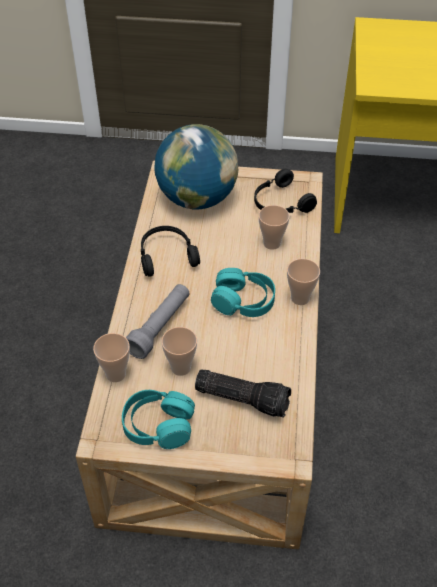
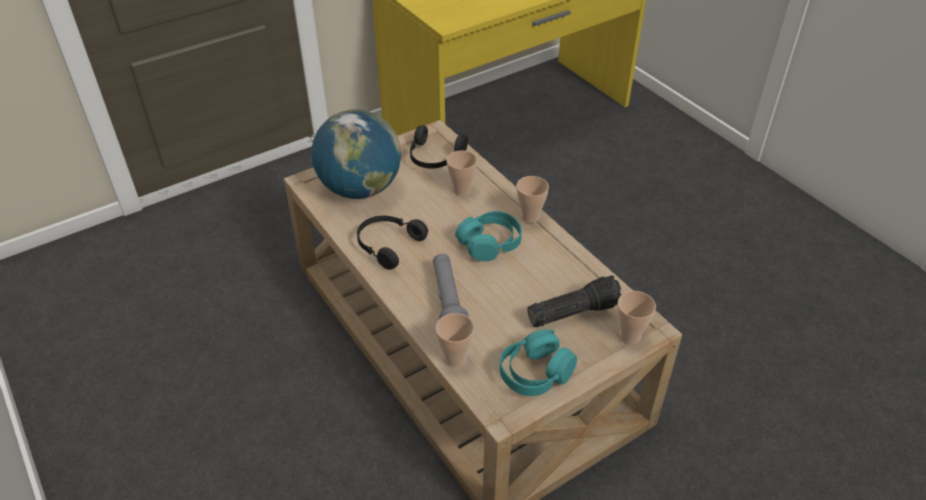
camera: 40 degrees left, 5 degrees down
(181, 367) = (500, 321): cup -> cup (629, 336)

